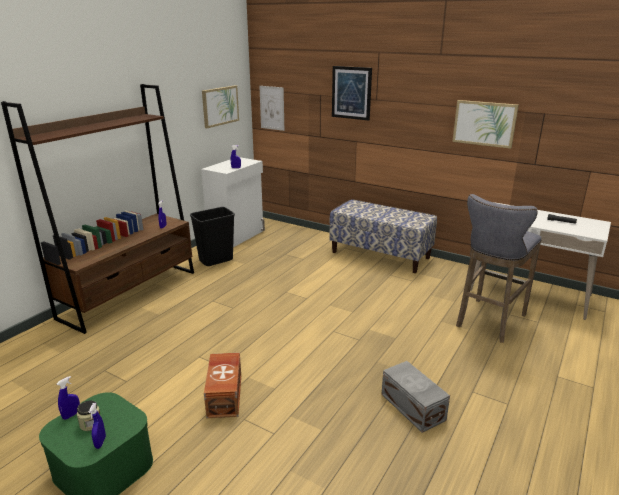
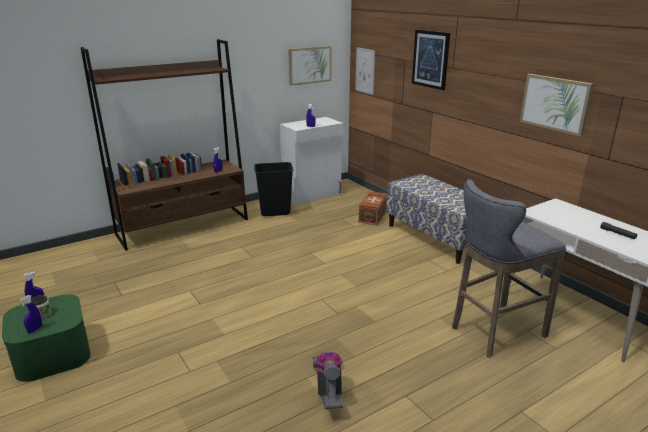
camera: 25 degrees right, 0 degrees up
(225, 395) = (181, 328): brown storage box -> brown storage box (373, 216)
(412, 408) = (329, 390): grey storage box -> vacuum cleaner

